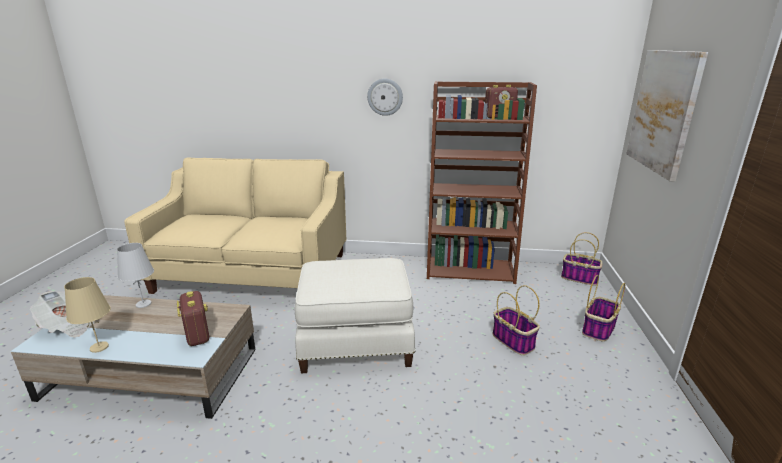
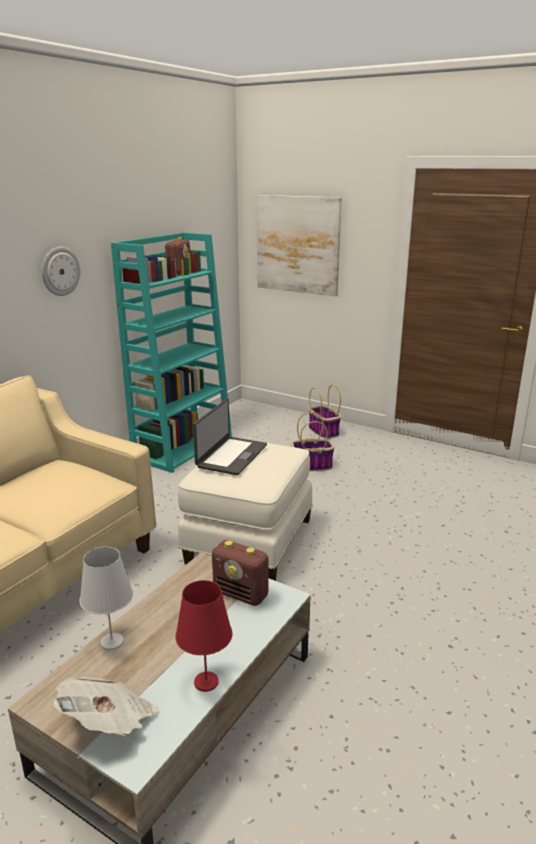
camera: 65 degrees left, 0 degrees up
(99, 347) = (206, 682): beige table lamp -> red table lamp
(197, 335) = (241, 594): radio -> radio turned 150 degrees counterclockwise
(355, 265) = (231, 456): none -> laptop
(470, 270) = (183, 447): brown bookcase -> turquoise bookcase
(580, 278) = (252, 411): basket -> none

